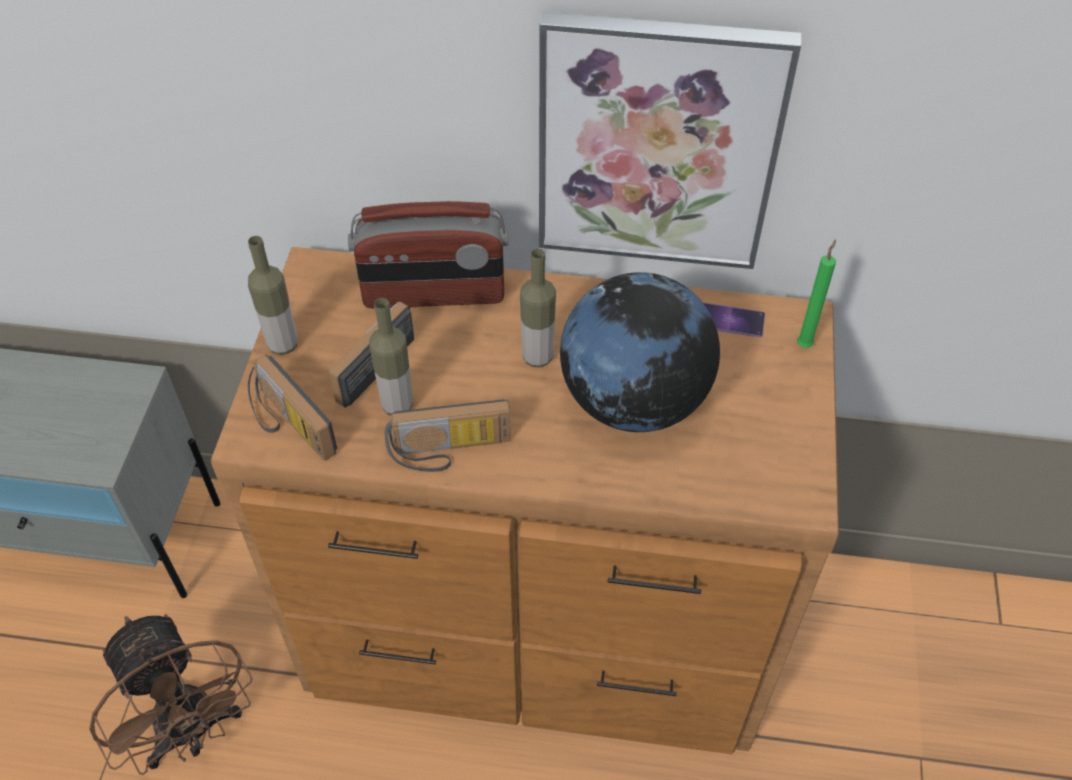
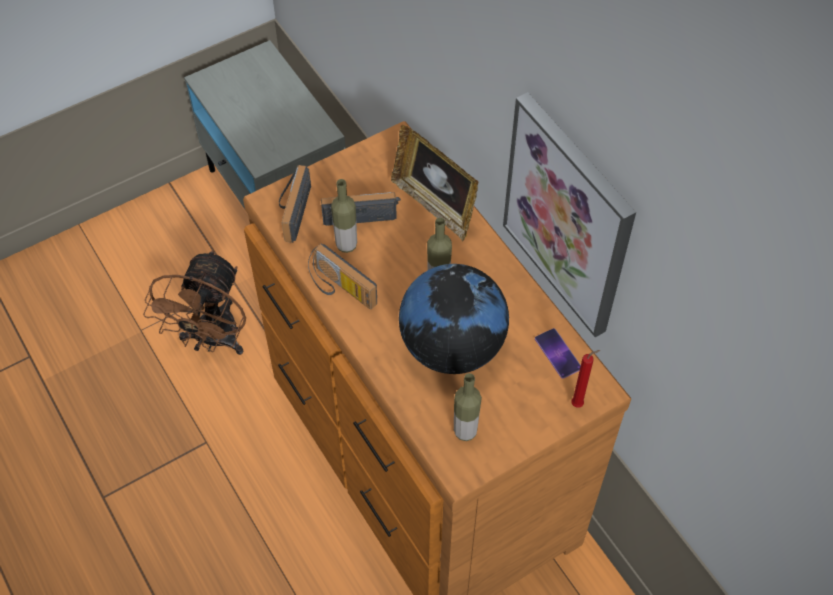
camera: 50 degrees right, 5 degrees up
(283, 345) = (336, 169): bottle -> bottle (465, 431)
(434, 294) = (434, 205): radio -> picture frame
(805, 344) = (579, 404): green candle -> red candle

